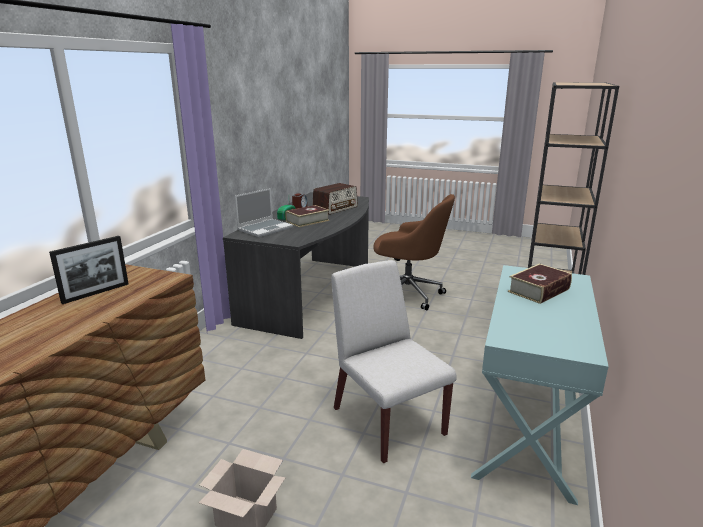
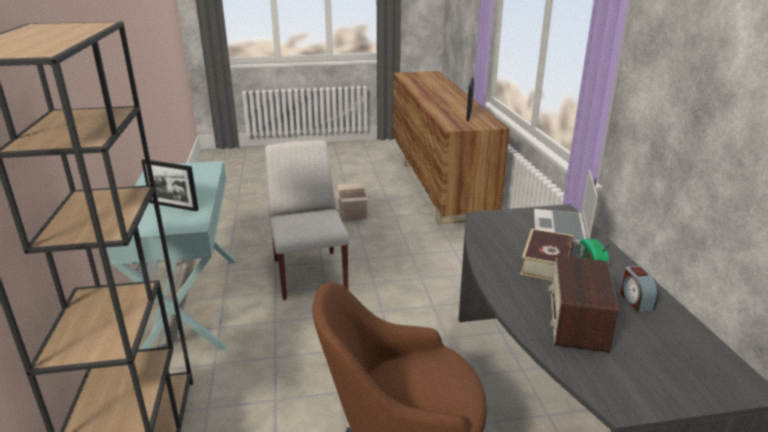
camera: 150 degrees right, 5 degrees up
(387, 420) = (309, 274): white chair -> white chair turned 135 degrees counterclockwise
(539, 290) = (173, 206): book -> picture frame

